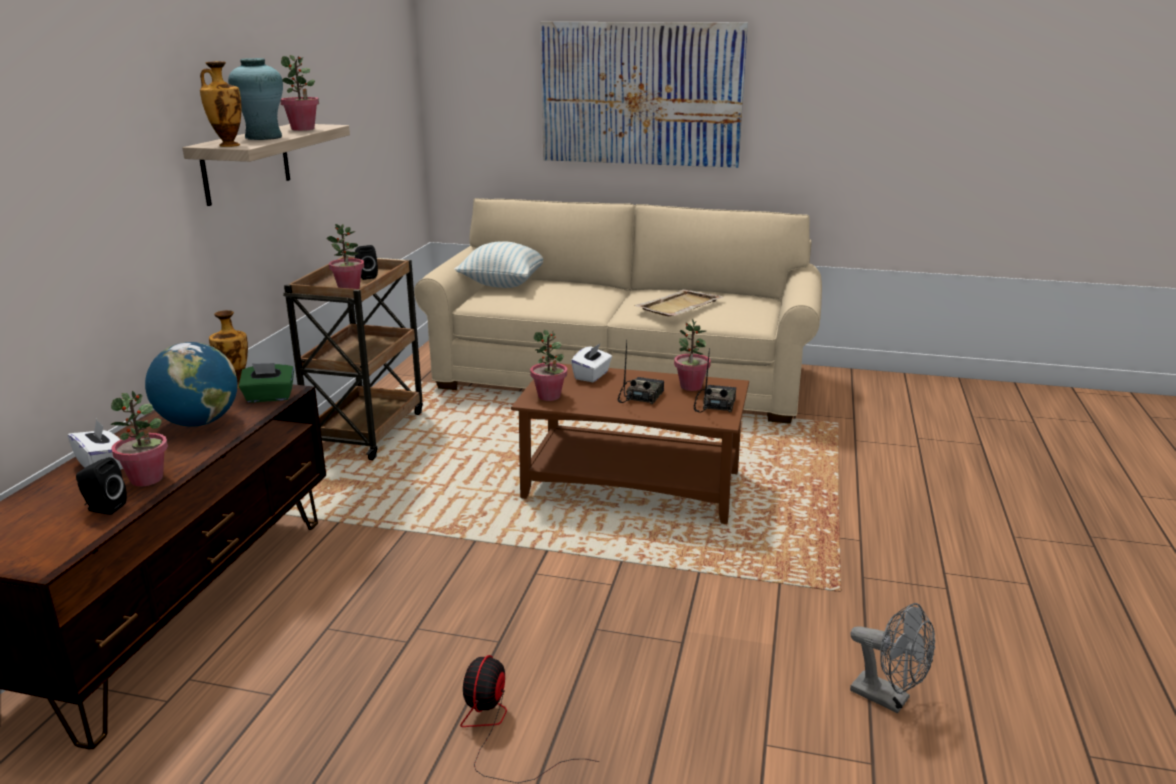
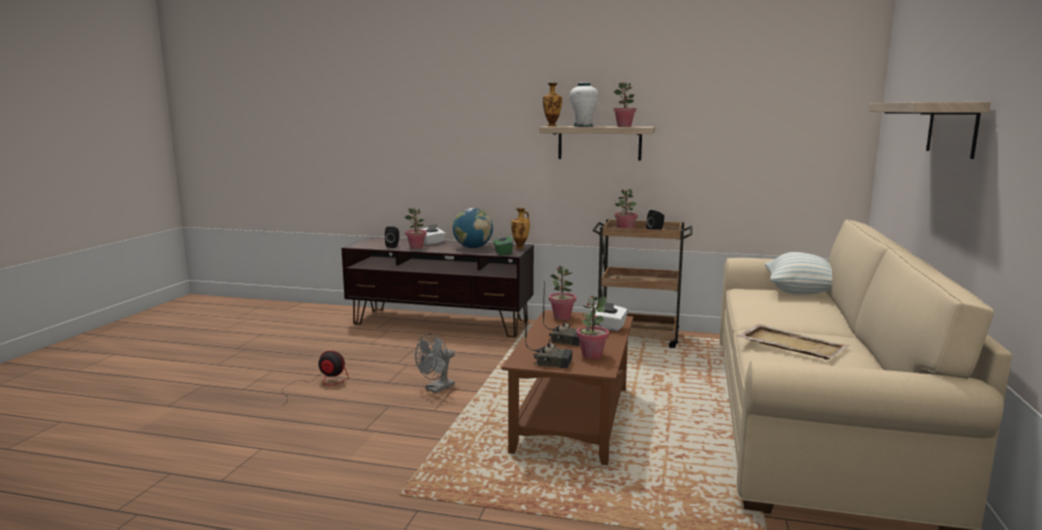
camera: 90 degrees right, 10 degrees down
(263, 137) = (583, 126): turquoise vase -> white vase
(640, 94) = (952, 128): picture -> shelf
(888, 698) = (268, 496): grey fan -> grey fan (437, 389)

